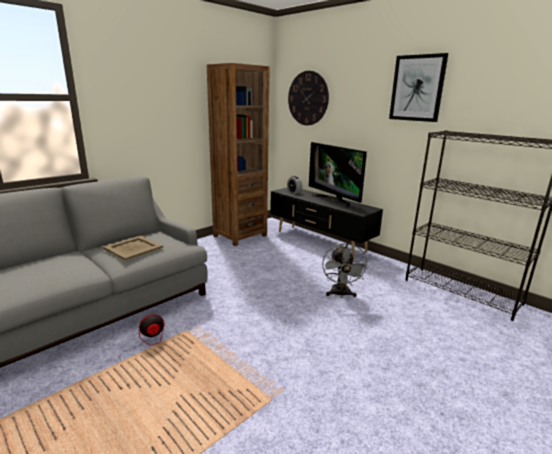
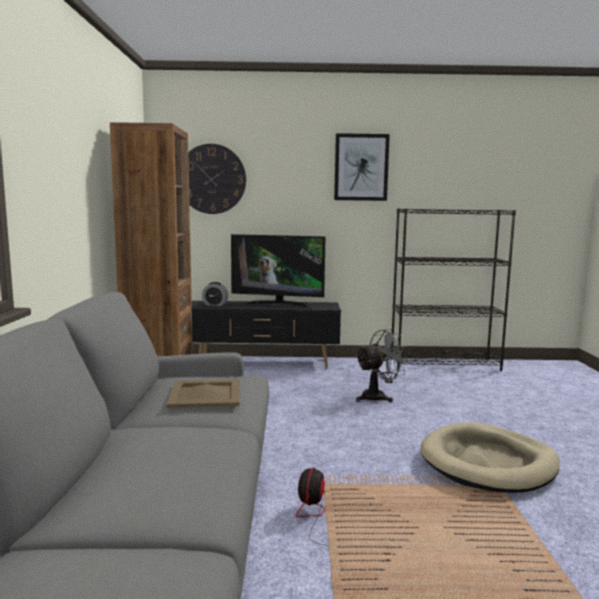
camera: 45 degrees left, 10 degrees down
(304, 380) = (488, 463): none -> beige dog bed
(340, 294) = (378, 397): grey fan -> grey fan turned 75 degrees counterclockwise

